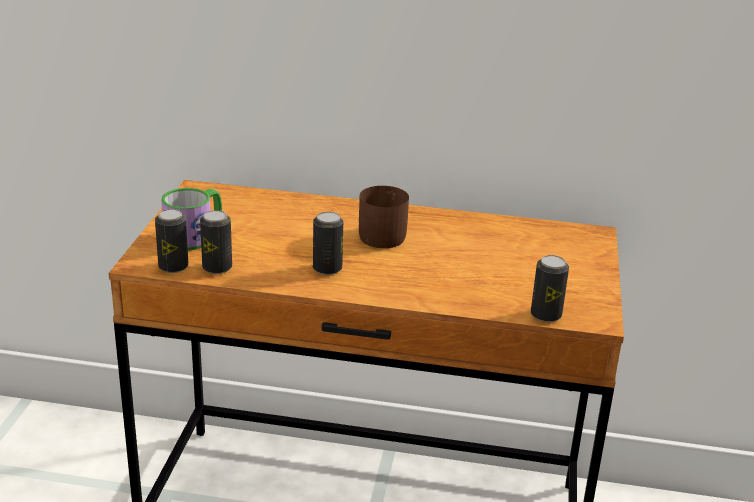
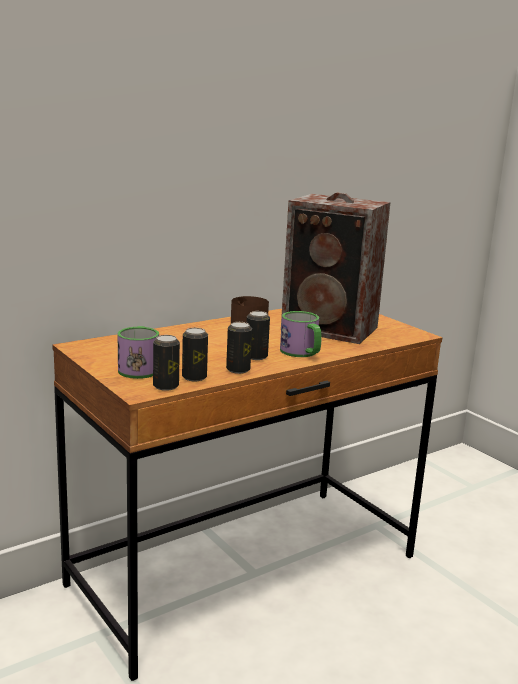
camera: 45 degrees left, 10 degrees down
(386, 284) = (302, 353): none -> mug
(496, 267) = (332, 329): none -> speaker
(546, 315) = (397, 340): can -> can (238, 370)

